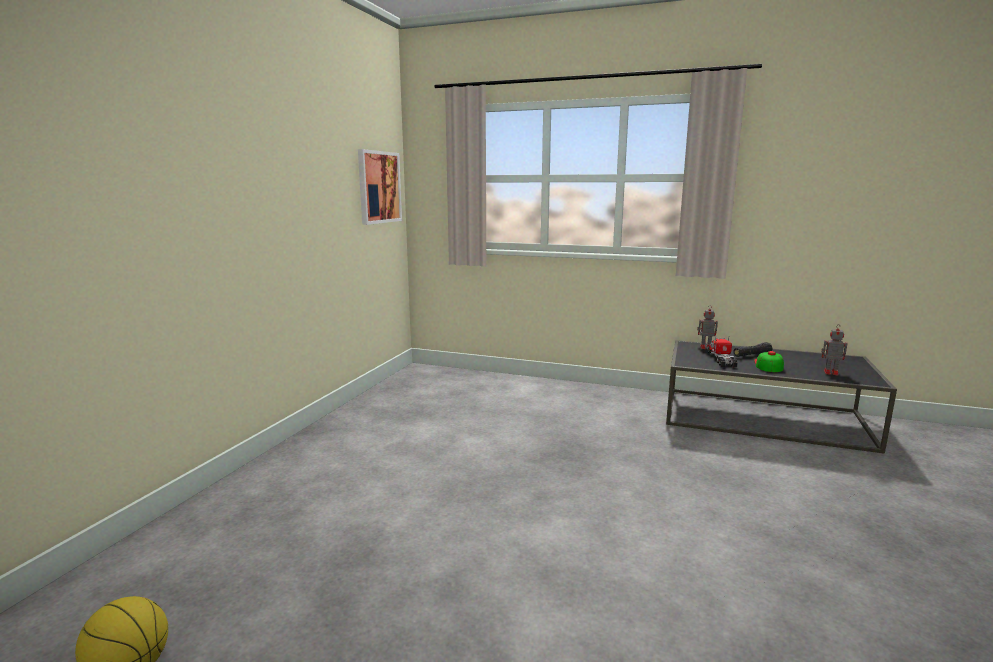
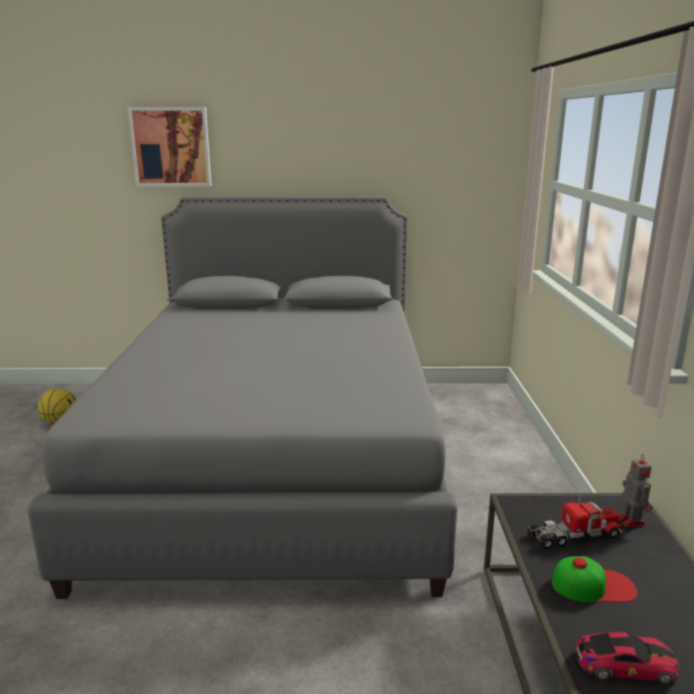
camera: 70 degrees right, 5 degrees up
(379, 187) = (466, 186): picture -> picture (171, 147)
(464, 476) = (275, 461): none -> grey bed
(751, 355) = (638, 569): black flashlight -> none
(830, 372) = (625, 664): toy robot -> toy car

